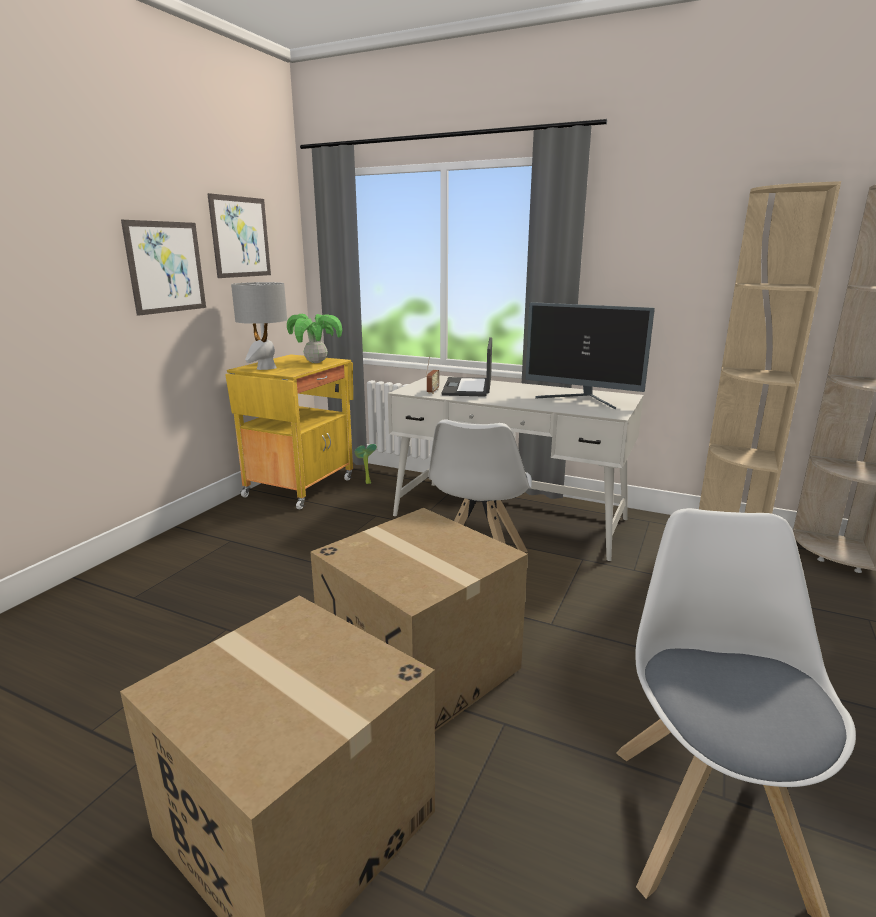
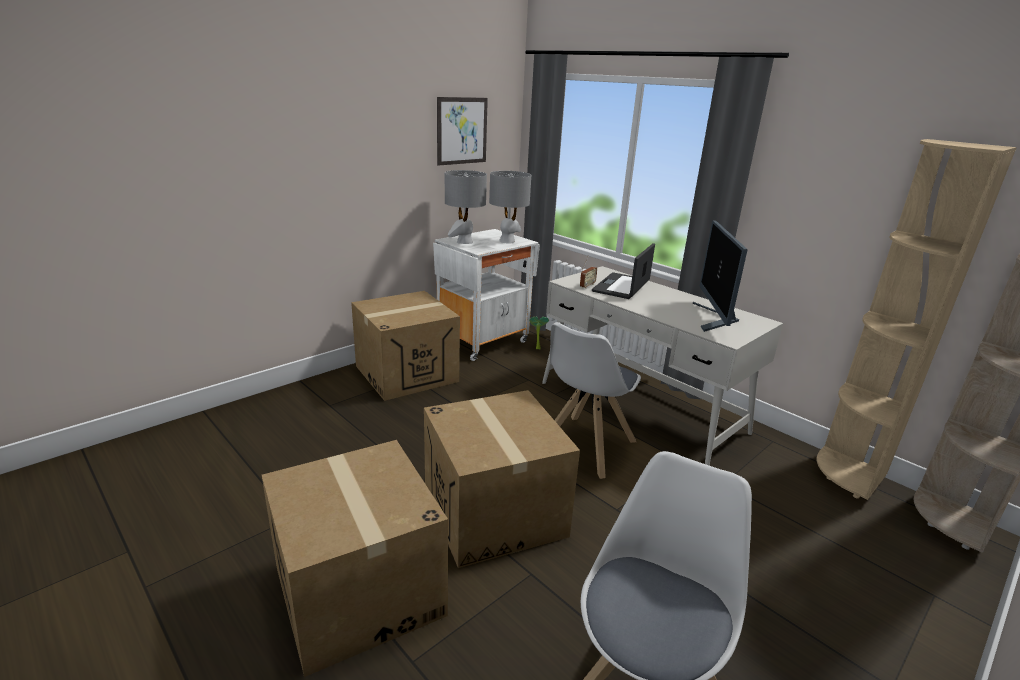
camera: 20 degrees right, 5 degrees up
(166, 267) = (395, 157): picture -> none
(223, 538) = (406, 373): none -> cardboard box
(301, 487) = (483, 341): yellow cart -> white cart
(316, 362) = (507, 241): potted plant -> grey table lamp
(582, 400) = (714, 319): monitor -> monitor turned 45 degrees clockwise

